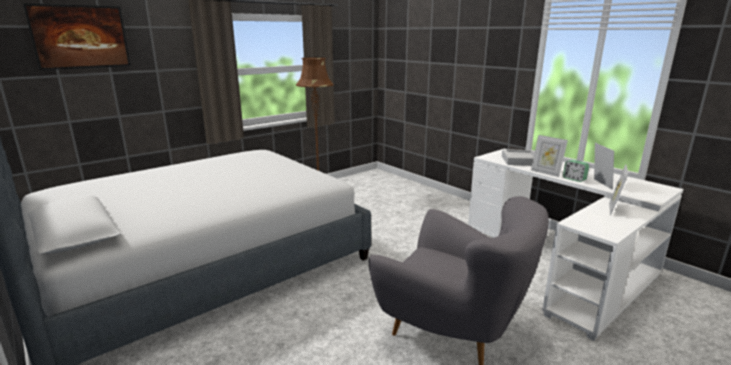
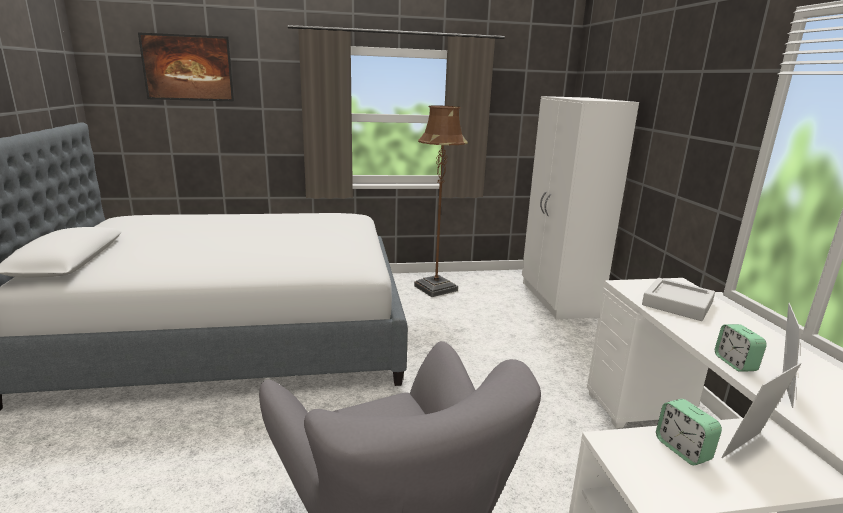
camera: 30 degrees right, 0 degrees up
(401, 185) = (558, 299): none -> white wardrobe
(546, 173) = (693, 336): picture frame -> none
(596, 217) = (682, 449): none -> alarm clock

